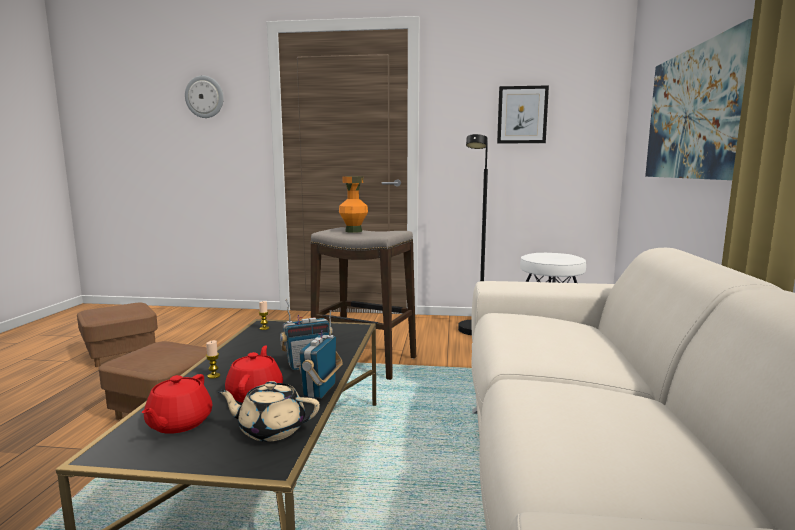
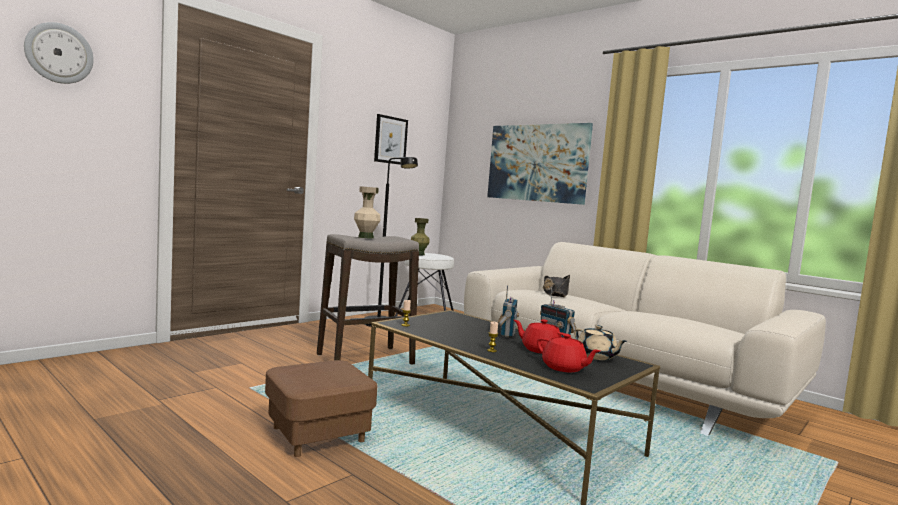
camera: 55 degrees left, 5 degrees down
(121, 353) = (88, 426): brown ottoman -> none
(271, 429) = (596, 356): beige teapot -> beige teapot turned 75 degrees counterclockwise
(353, 231) = (366, 237): orange vase -> beige vase
(531, 330) = (555, 293): none -> black hat
(536, 254) = (419, 254): none -> green vase

